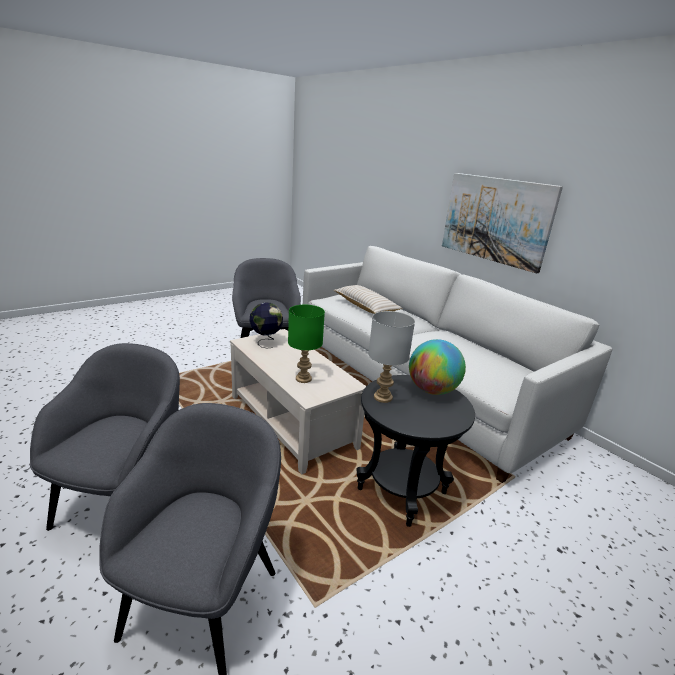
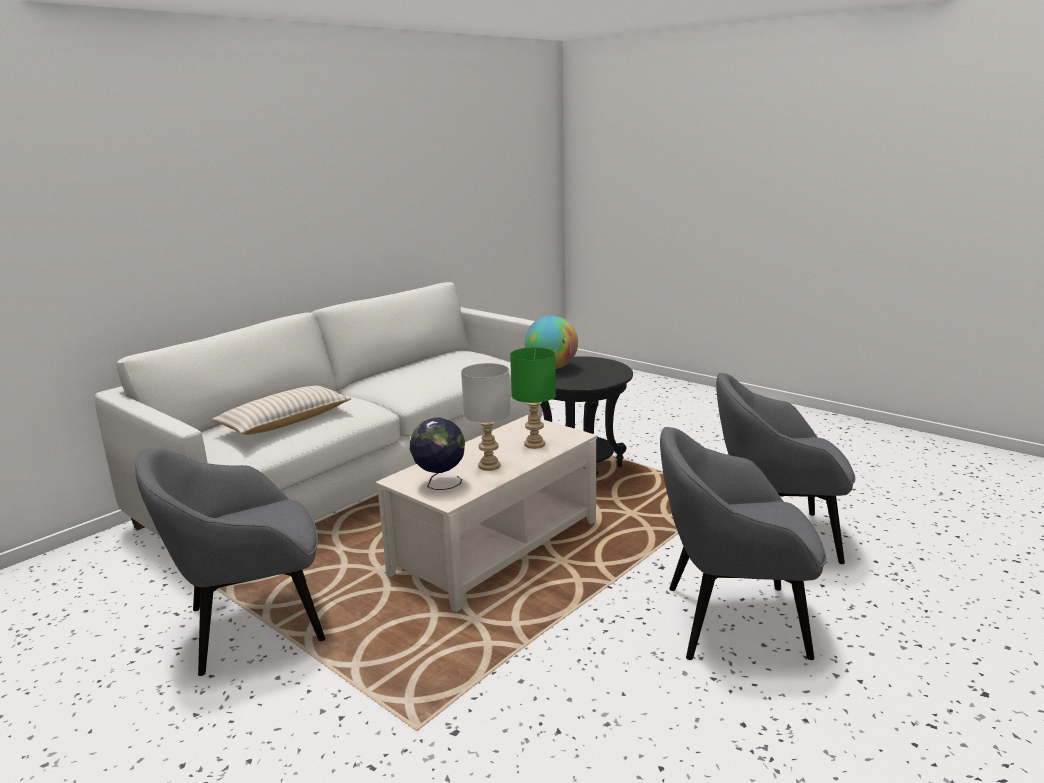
camera: 100 degrees left, 5 degrees down
(382, 397) = (583, 382): grey table lamp -> grey table lamp (489, 466)
(495, 220) = (286, 232): picture -> none

